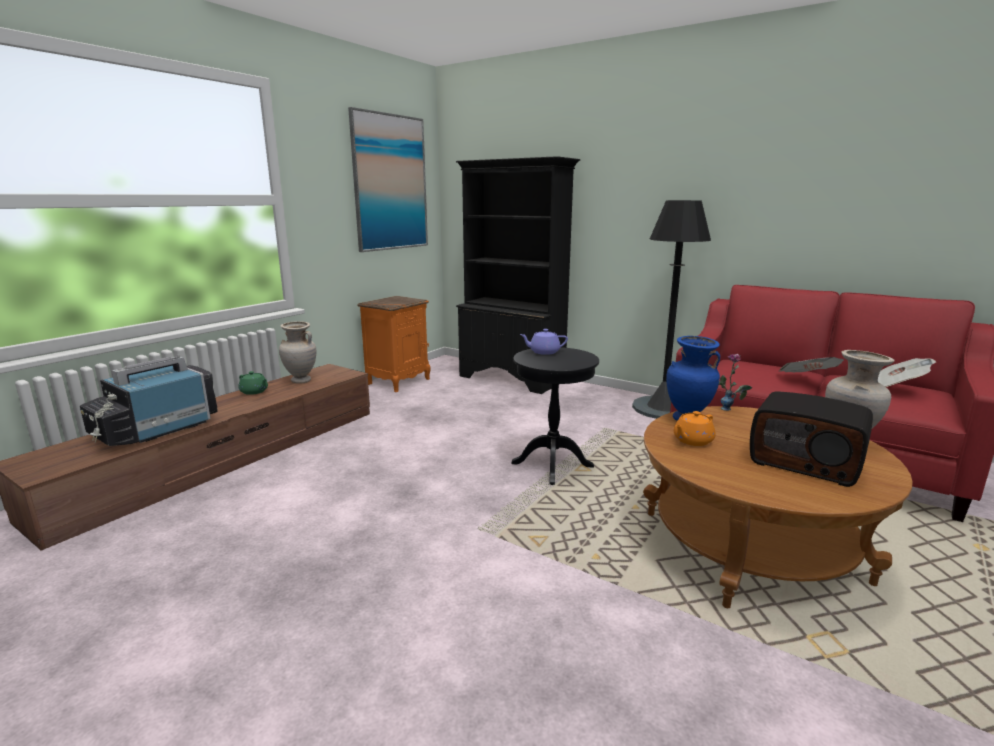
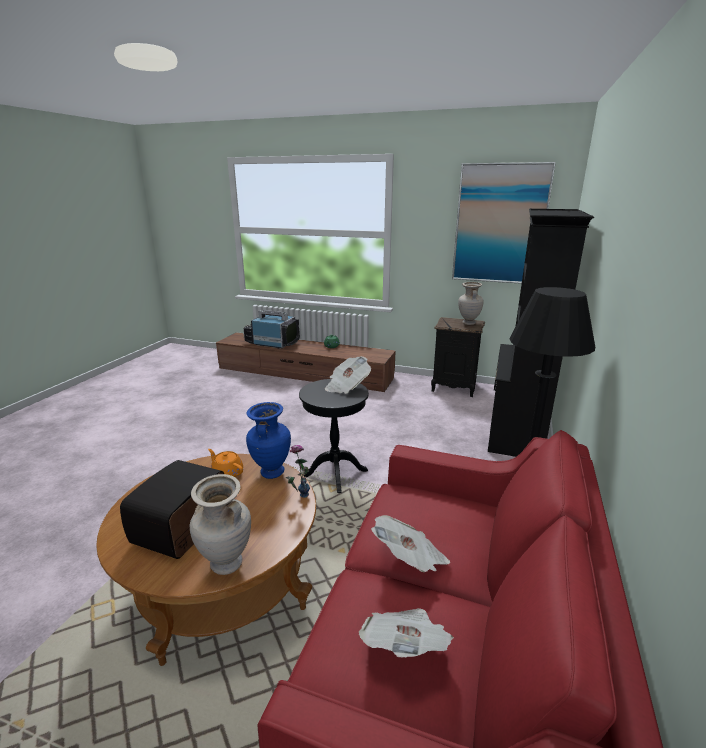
camera: 75 degrees right, 5 degrees up
(301, 381) = (356, 351): beige vase -> beige vase (468, 323)
(399, 382) = (454, 388): orange nightstand -> black nightstand
(543, 352) = (347, 386): purple teapot -> newspaper

